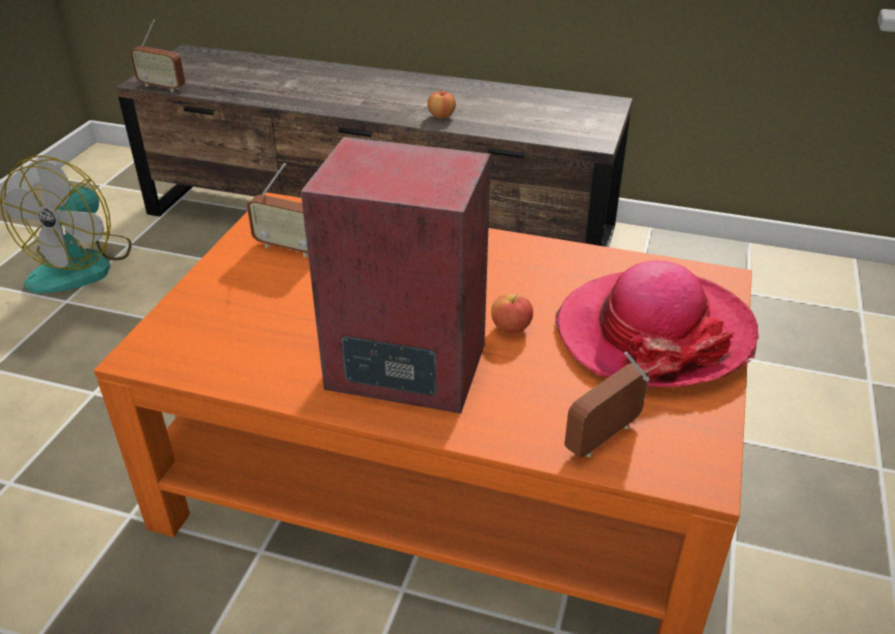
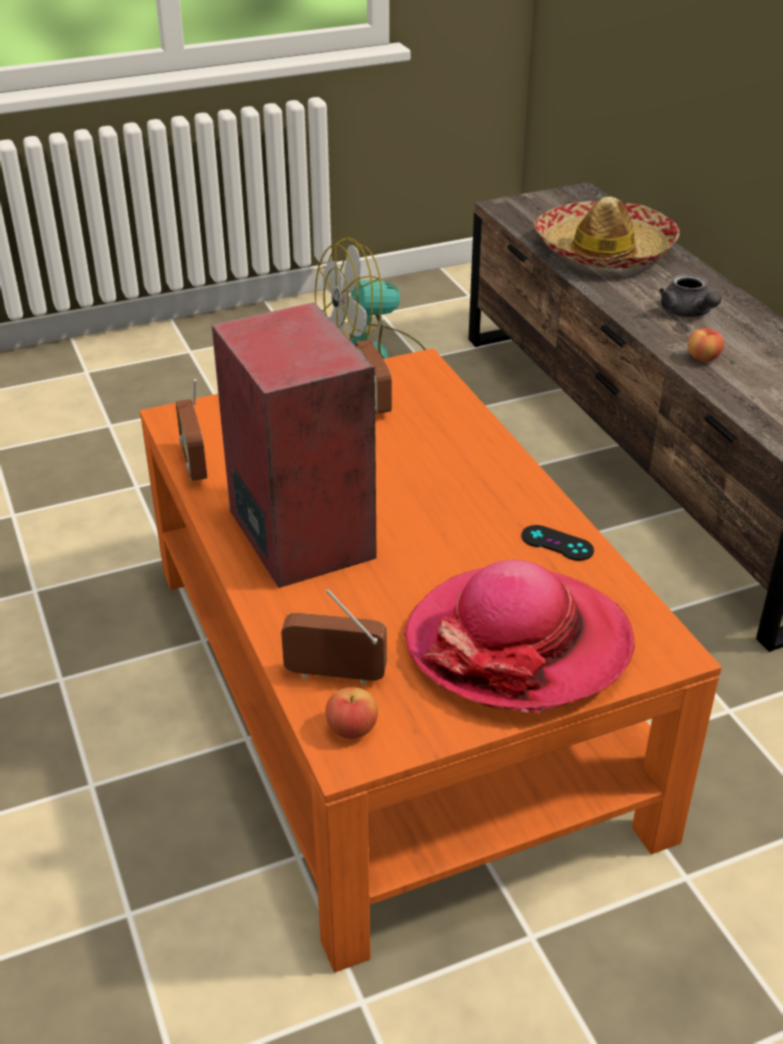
camera: 50 degrees right, 0 degrees up
(162, 87) = (508, 217): radio -> radio (195, 465)
(269, 81) = (604, 250): none -> hat
(387, 95) = (688, 313): none -> grey teapot
(511, 327) = (418, 560): apple -> apple (352, 728)
(564, 262) = (557, 543): none -> black game controller

